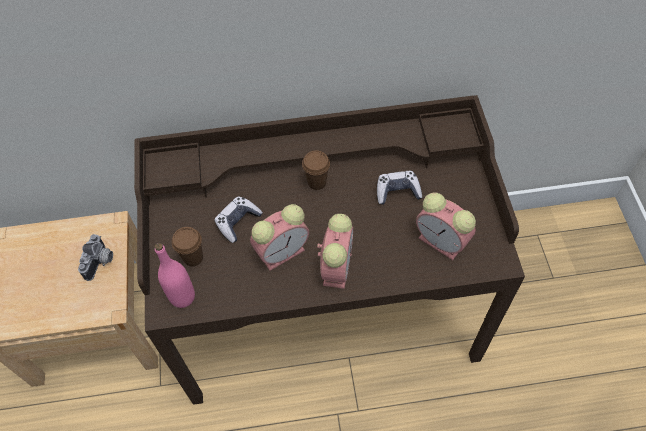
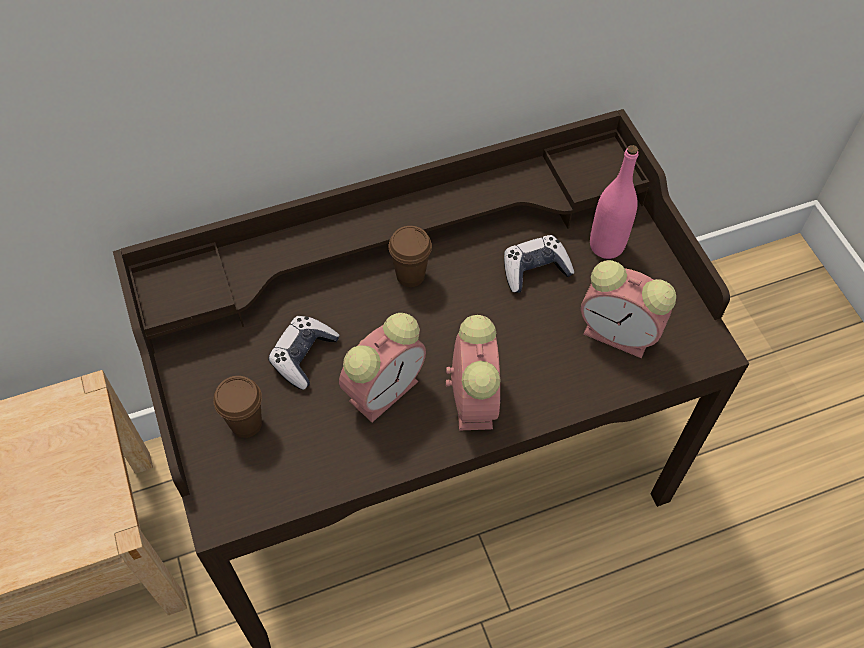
camera: 15 degrees left, 0 degrees up
(101, 262) = (78, 459): camera -> none
(182, 297) = (244, 488): pink bottle -> pink bottle (606, 246)

